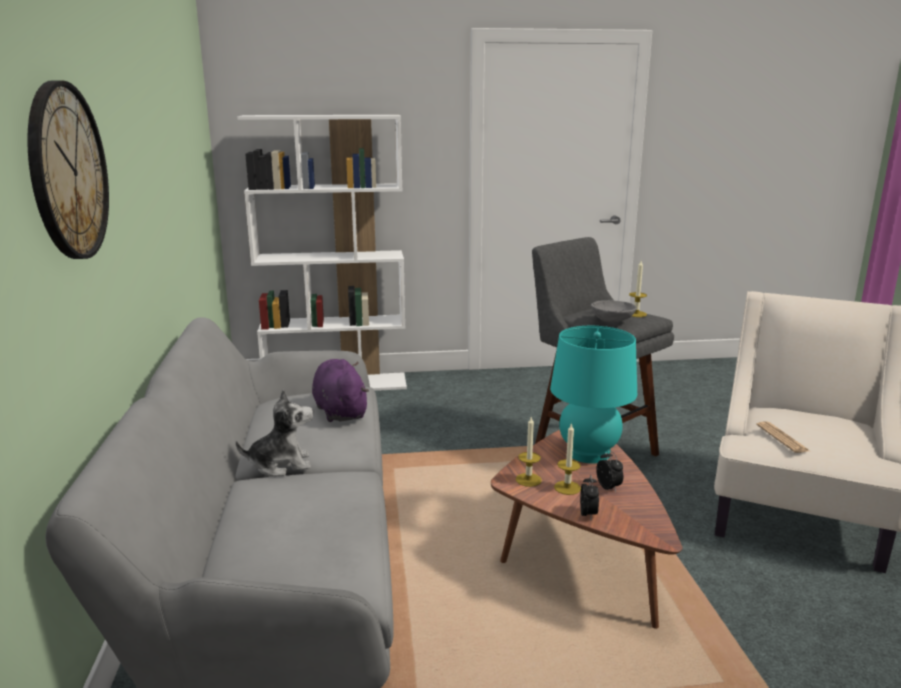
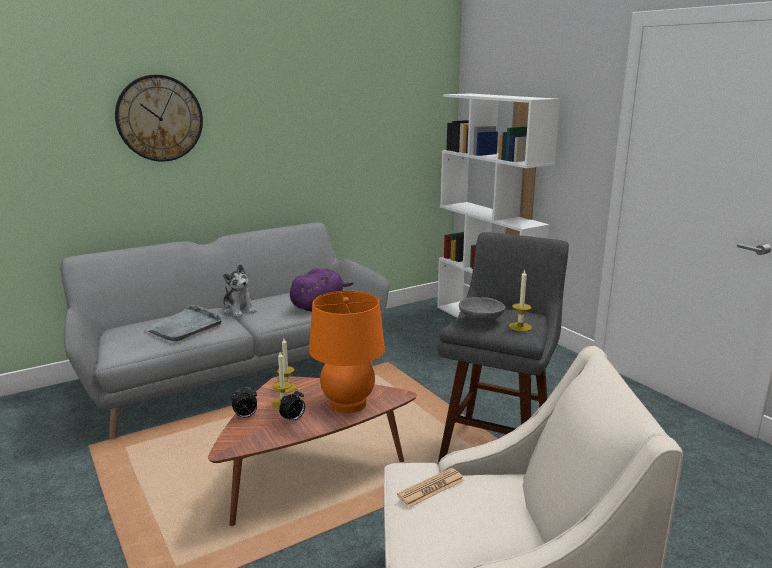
camera: 65 degrees right, 0 degrees up
(306, 510) = (185, 326): none -> grey tray
(588, 453) = (348, 404): turquoise table lamp -> orange table lamp

